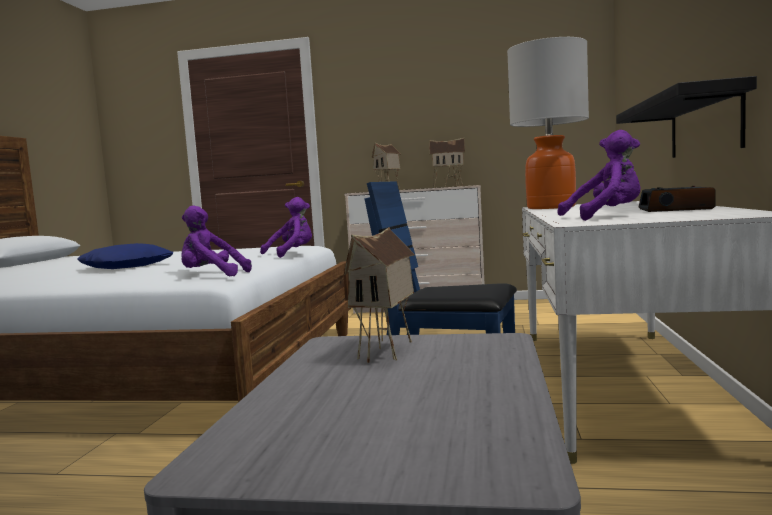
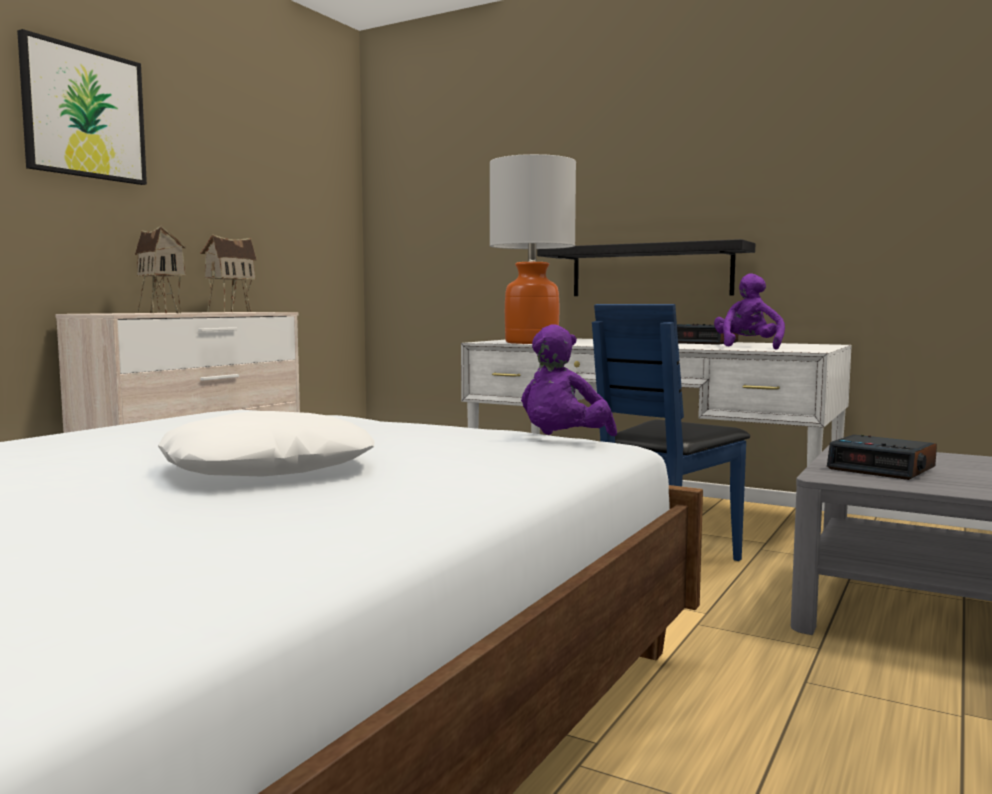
camera: 70 degrees left, 0 degrees up
(127, 266) = (267, 467): blue pillow -> white pillow
(292, 253) = (366, 416): purple plush toy -> none
(372, 85) = (84, 113): none -> picture
(388, 352) = (882, 468): toy house -> alarm clock

